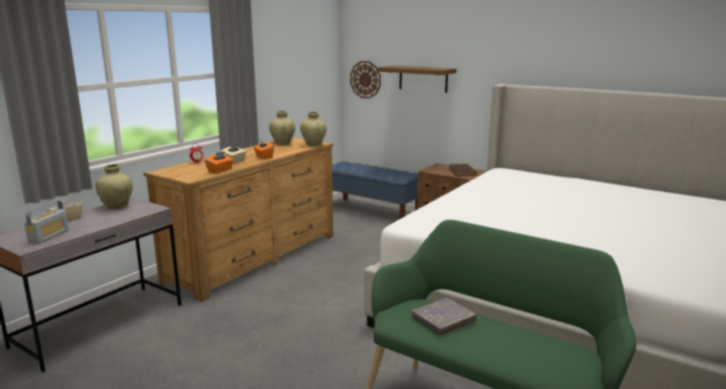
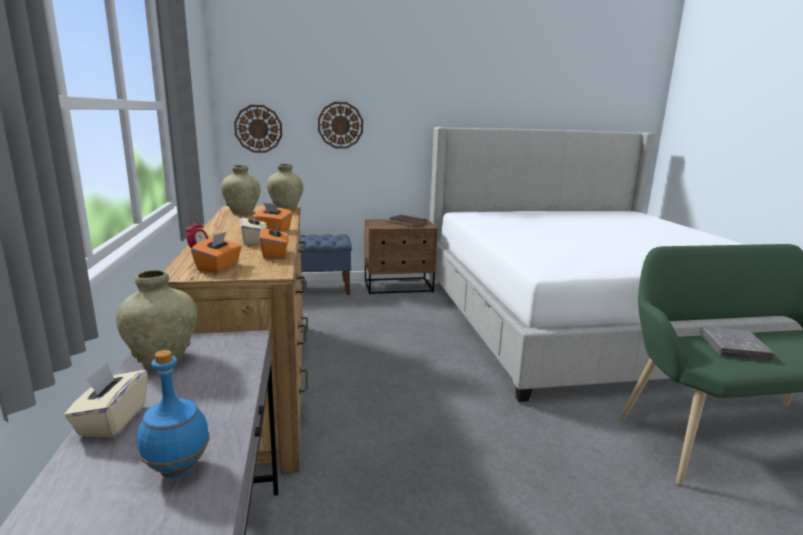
camera: 45 degrees left, 0 degrees up
(49, 236) = (176, 468): radio -> blue bottle
(181, 171) = (219, 267): none -> orange tissue box
(423, 78) = (340, 125): shelf -> wall clock

